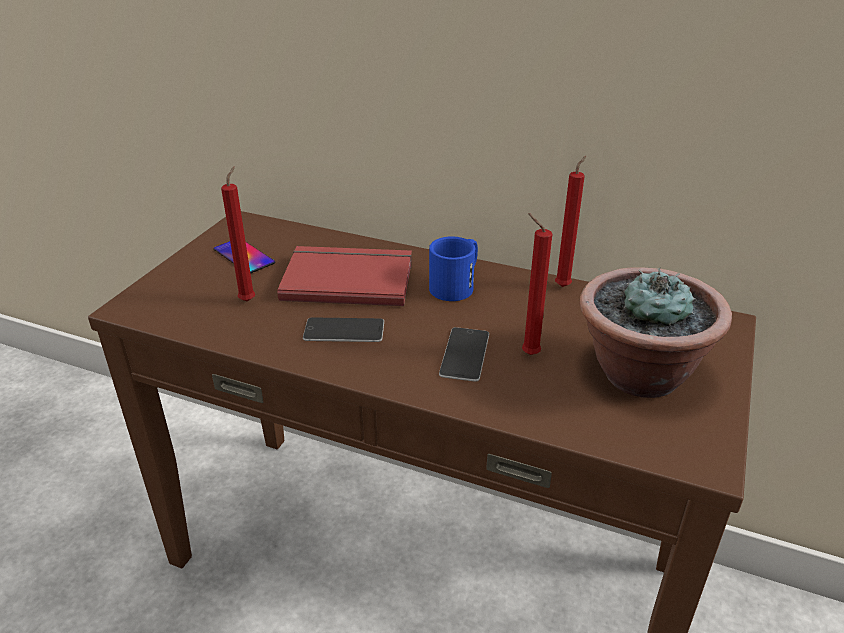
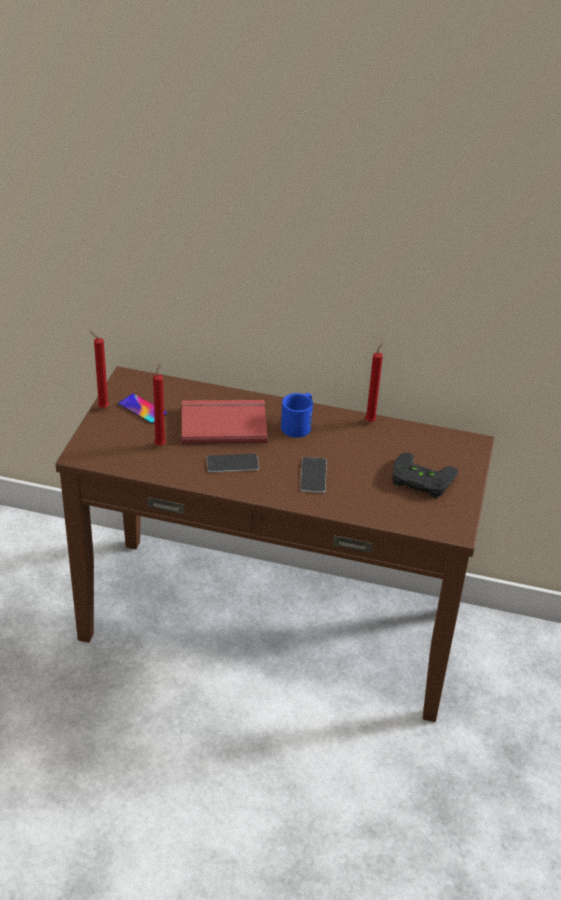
camera: 10 degrees left, 5 degrees up
(527, 353) = (352, 472): red candle -> red candle (102, 407)
(639, 373) = (420, 481): potted plant -> black game controller

